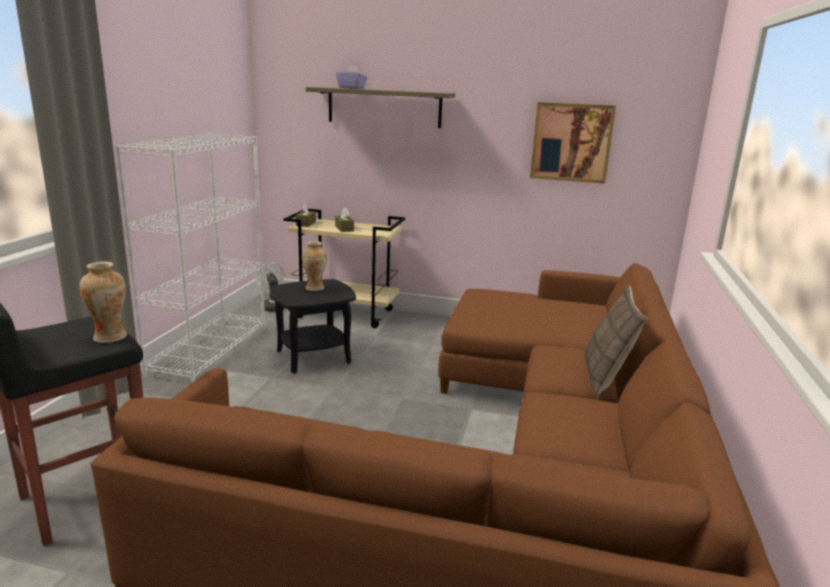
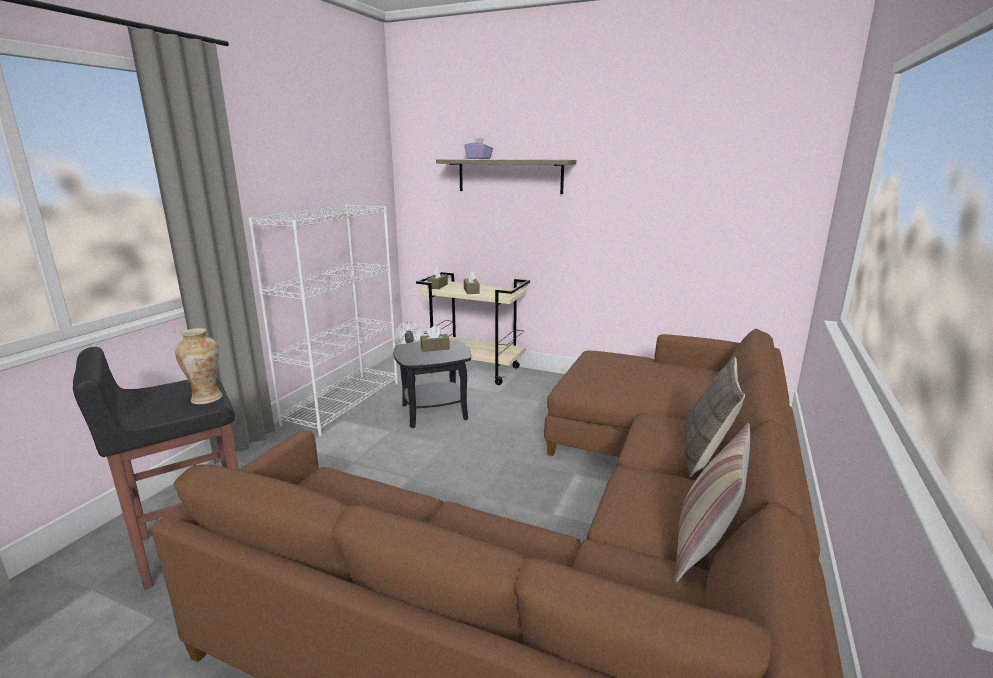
camera: 10 degrees right, 0 degrees up
(314, 288) = (435, 348): vase -> brown tissue box
(571, 142) = (693, 205): picture -> none
(622, 452) = (704, 546): none -> pillow

